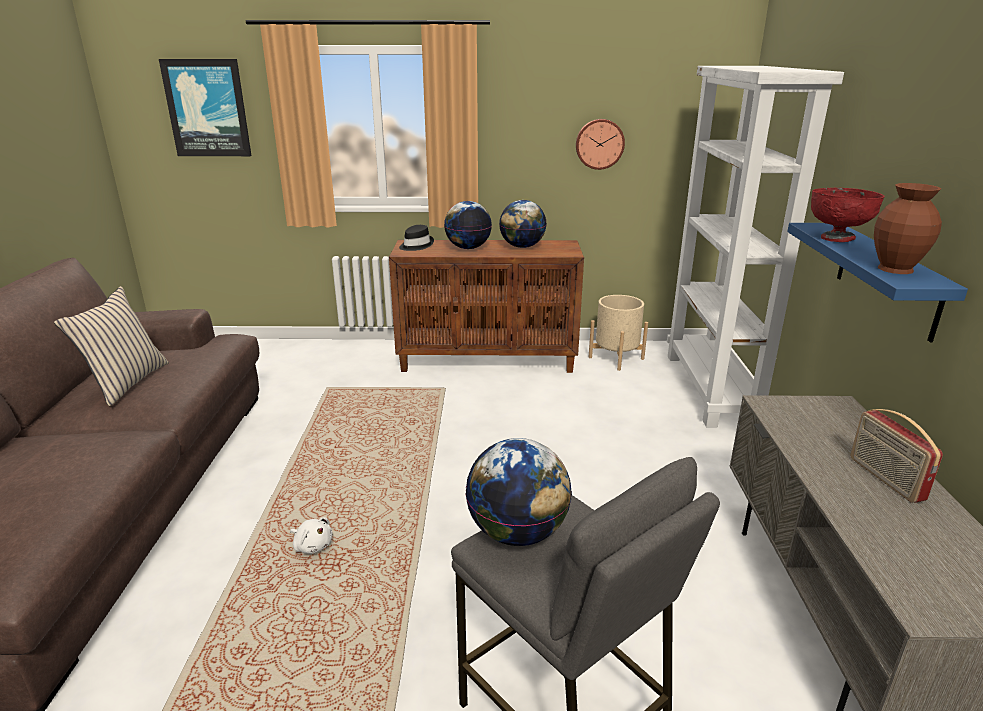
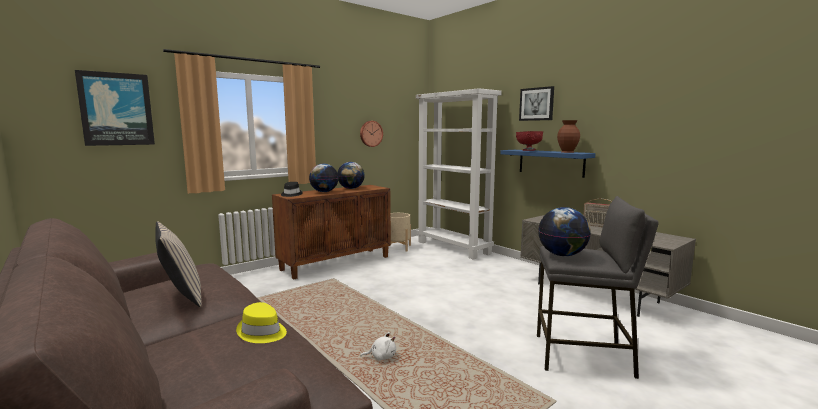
camera: 40 degrees left, 15 degrees down
(79, 471) = (262, 332): none -> yellow hat
(898, 120) = (536, 104): none -> picture

